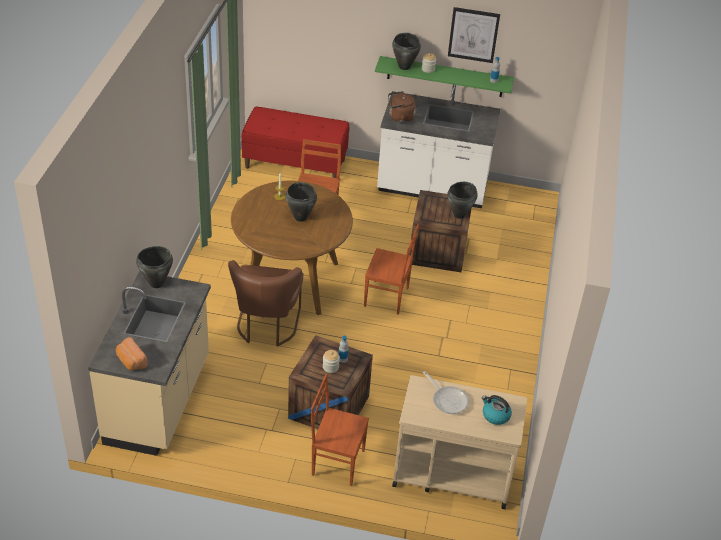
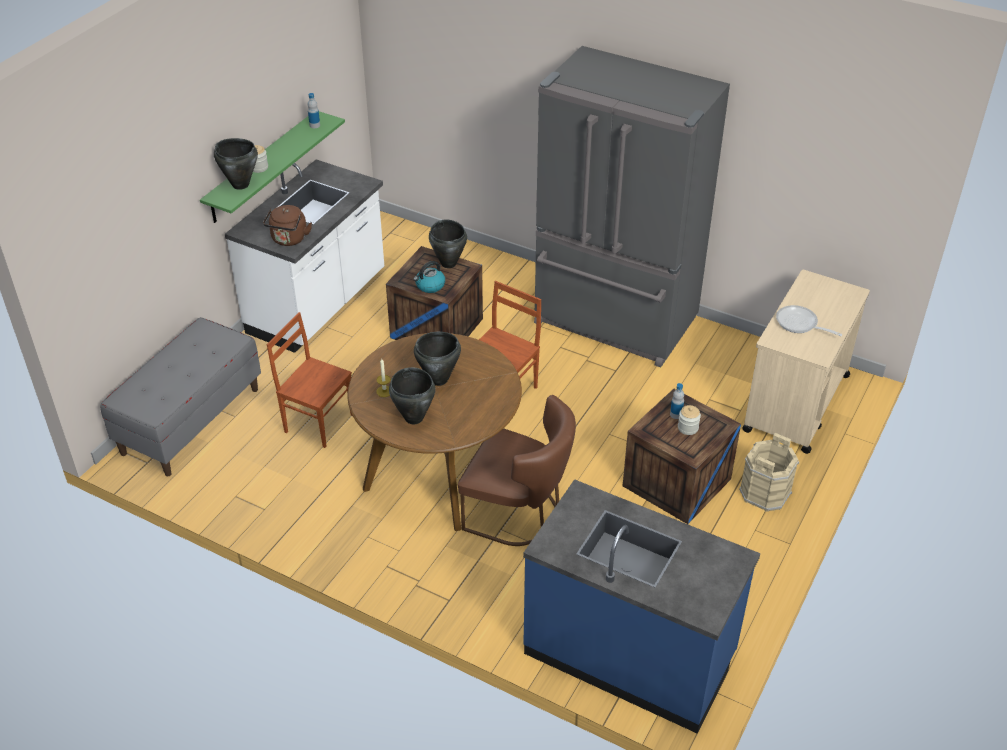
camera: 70 degrees left, 0 degrees up
(131, 361) = (714, 585): bread -> none
(156, 283) = (556, 536): black cooking pot -> black cooking pot (413, 418)
(159, 401) = (630, 654): beige counter -> blue counter
(295, 164) = (191, 420): red bench -> grey bench
(337, 461) = (764, 492): brown chair -> beige bucket
(448, 400) = (799, 324): frying pan -> frying pan turned 120 degrees counterclockwise
(473, 34) = (272, 89): picture -> none
(495, 415) = (827, 296): kettle -> kettle (430, 286)
(496, 346) = (614, 322): none -> grey fridge

